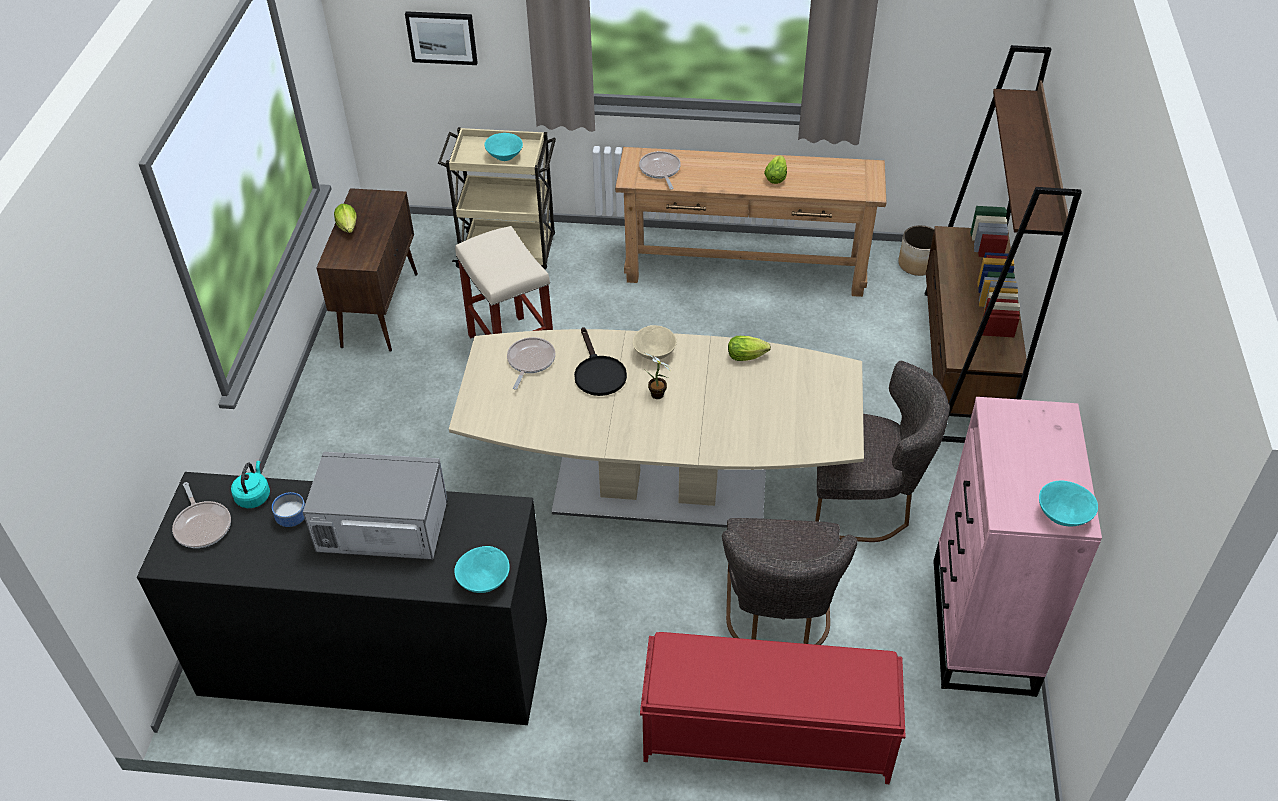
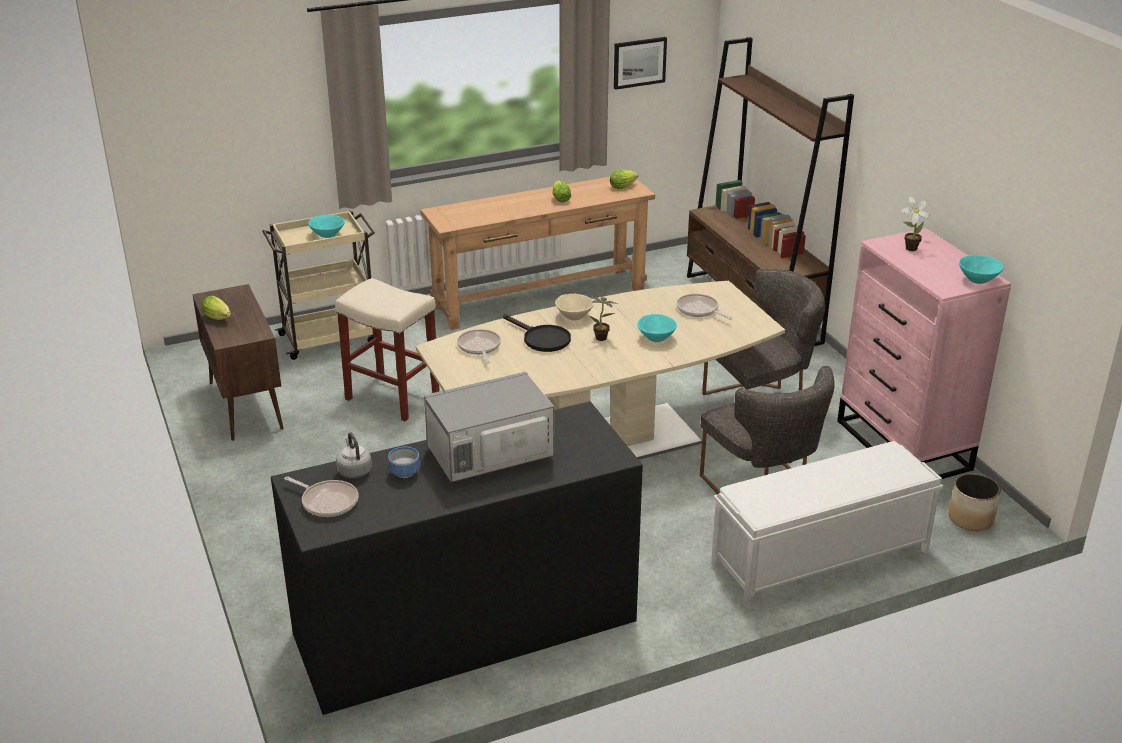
camera: 30 degrees left, 15 degrees down
(254, 496) = (354, 470): turquoise kettle -> grey kettle
(442, 37) = (244, 142): picture -> picture (639, 62)
(485, 581) = (607, 456): turquoise bowl -> turquoise bowl (656, 338)
(660, 170) = (466, 215): frying pan -> frying pan (699, 310)
(748, 356) = (646, 299): lettuce -> lettuce (624, 187)
(765, 735) = (818, 559): red bench -> white bench
(917, 264) = (666, 262): planter -> planter (971, 519)
(1023, 431) = (909, 248): none -> potted plant

